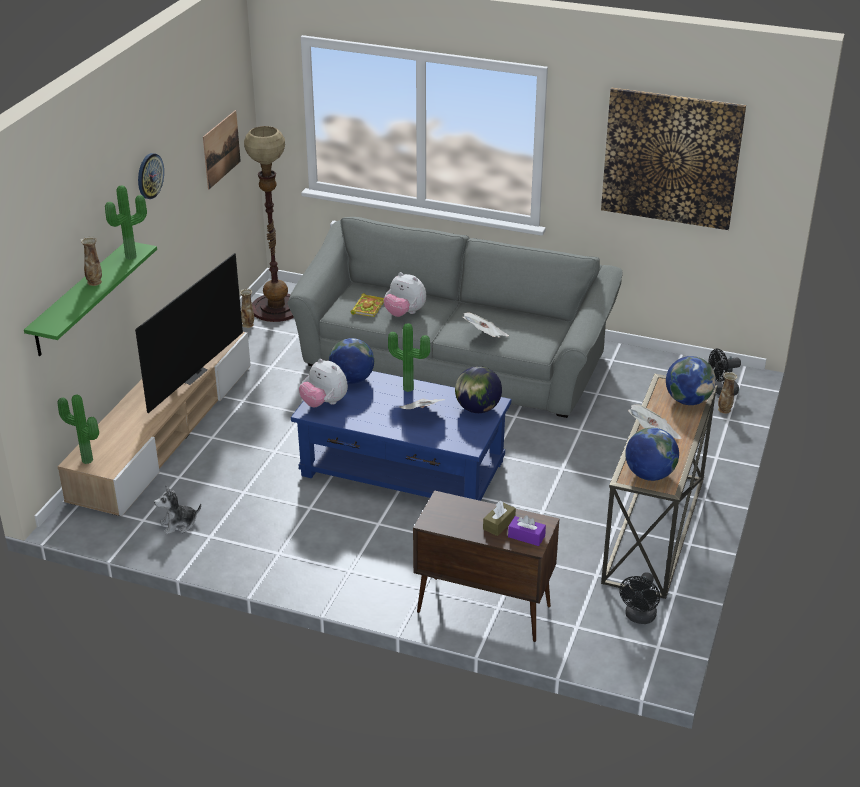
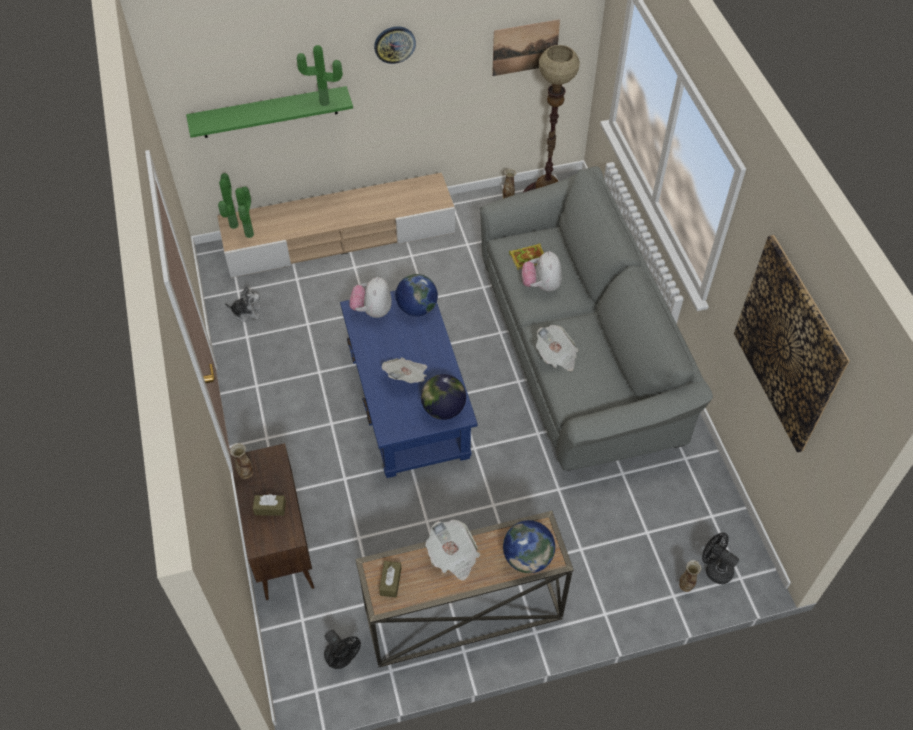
camera: 55 degrees right, 20 degrees up
(94, 282) = (274, 107): vase -> vase (246, 473)
(179, 524) = (247, 312): plush toy -> plush toy turned 150 degrees clockwise
(190, 374) = (373, 212): television -> none
(409, 387) = (436, 349): potted plant -> potted plant (251, 234)
(526, 536) = (267, 535): purple tissue box -> none
(639, 617) = (342, 659): black fan -> black fan turned 120 degrees counterclockwise
(649, 475) = (390, 582): globe -> brown tissue box

